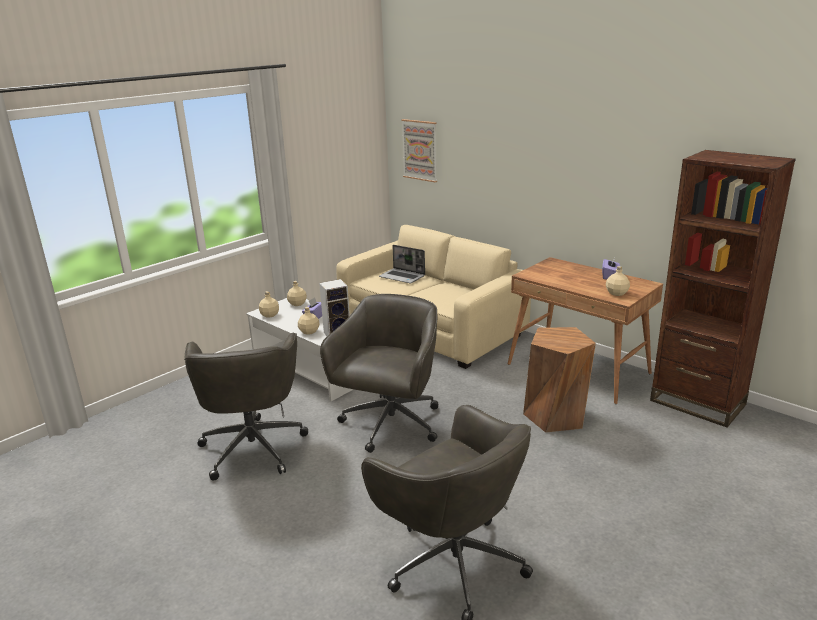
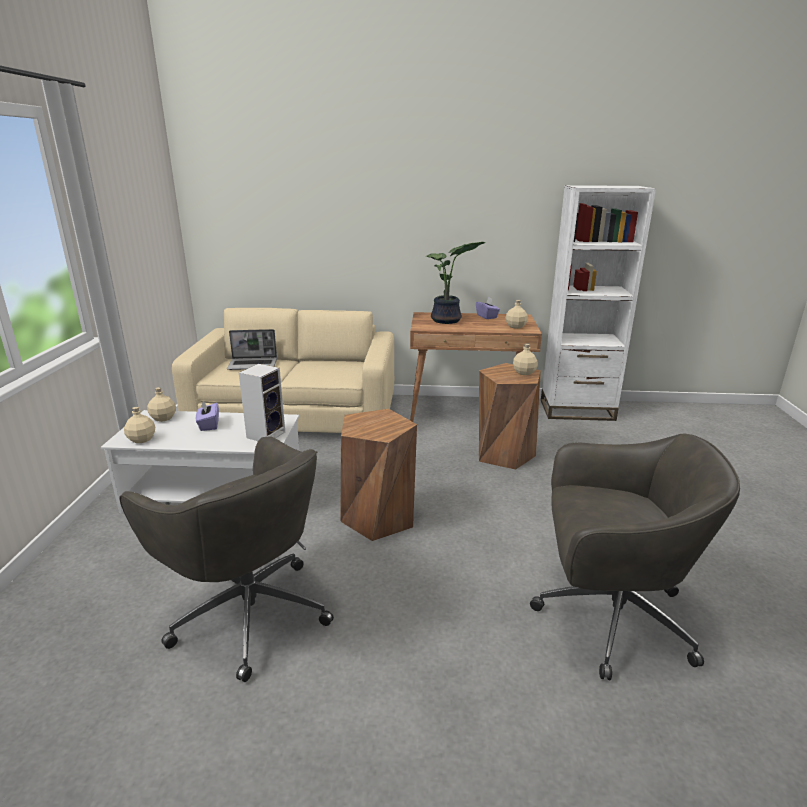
camera: 40 degrees left, 0 degrees up
(309, 331) = (226, 442): beige bottle -> beige bottle (523, 373)
(390, 425) = (378, 517): grey office chair -> brown stool
(420, 150) = (232, 218): picture -> none
(562, 273) = (447, 321): none -> potted plant
(697, 403) = (577, 410): brown bookcase -> white bookcase

